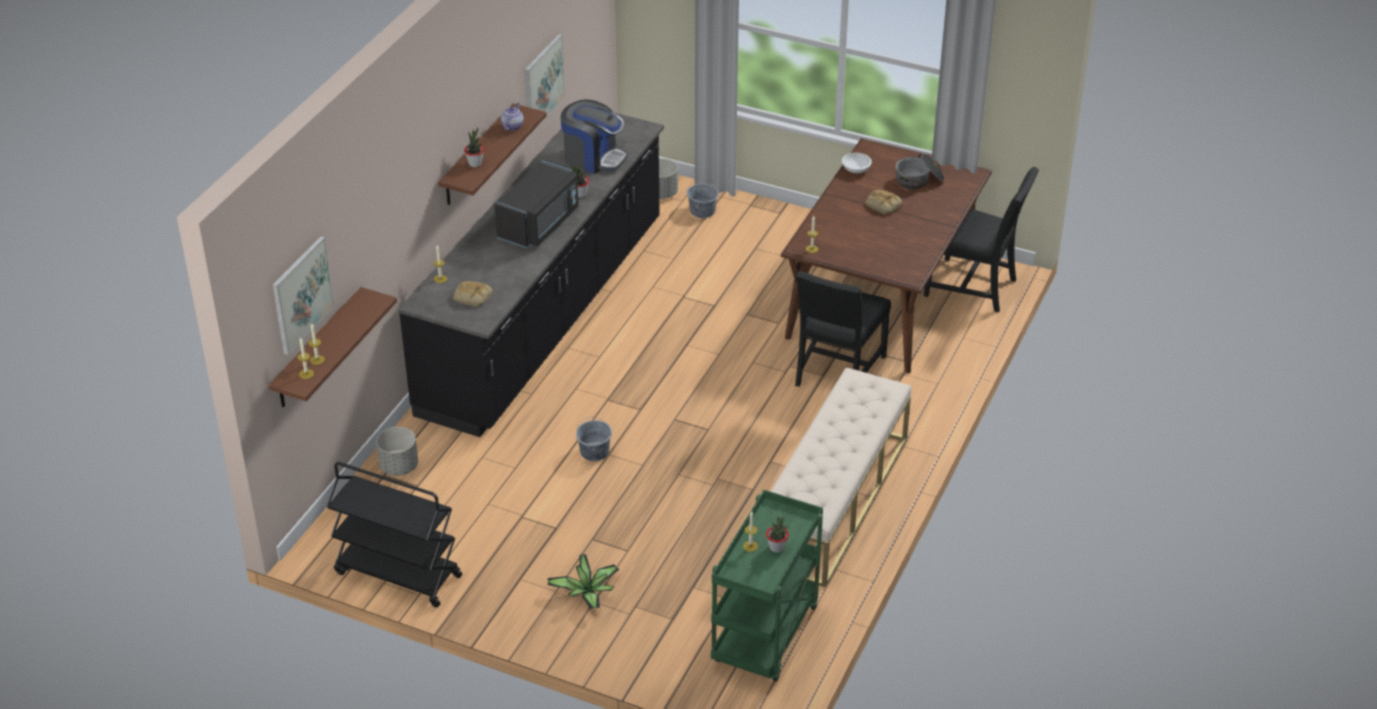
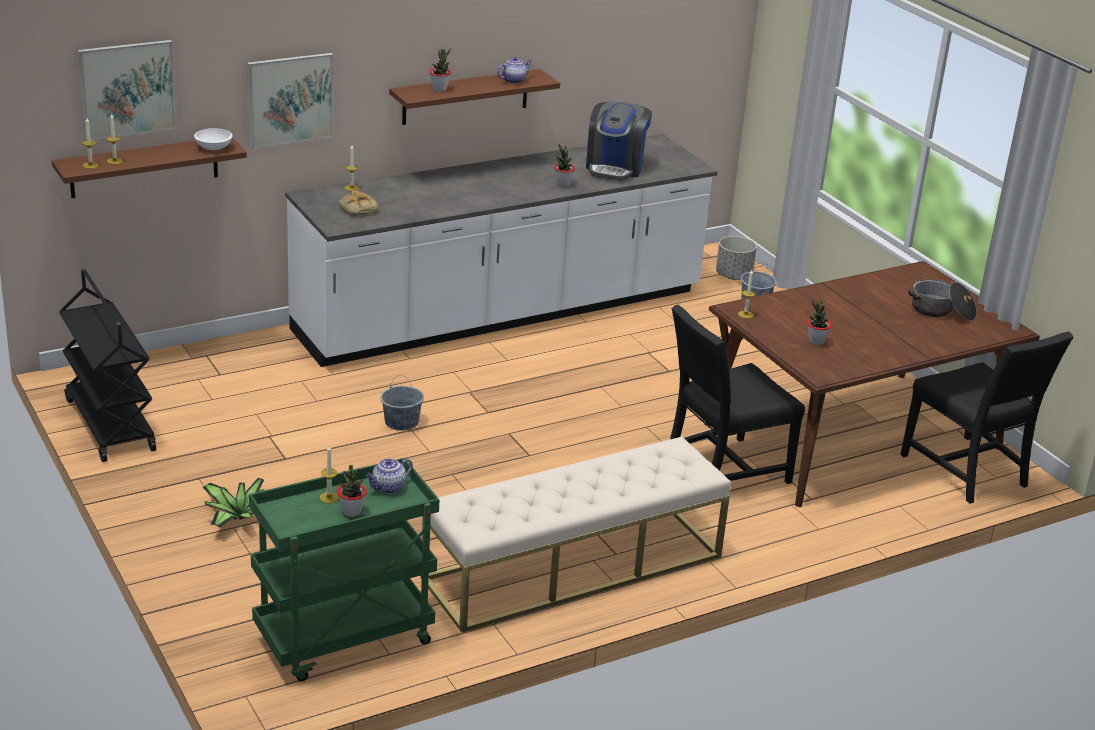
camera: 35 degrees right, 10 degrees down
(399, 466) = (226, 355): grey planter -> none
(540, 224) = (495, 188): black microwave -> none
(543, 82) = (600, 74): picture -> picture (290, 99)
(545, 316) = (501, 313): black counter -> white counter
(593, 158) = (615, 167): coffee machine -> coffee machine turned 45 degrees clockwise
(774, 517) = (388, 487): none -> teapot
(856, 170) = (882, 279): white bowl -> white bowl (213, 148)
(877, 249) = (816, 341): none -> potted plant
(882, 205) = (871, 313): bread -> none

